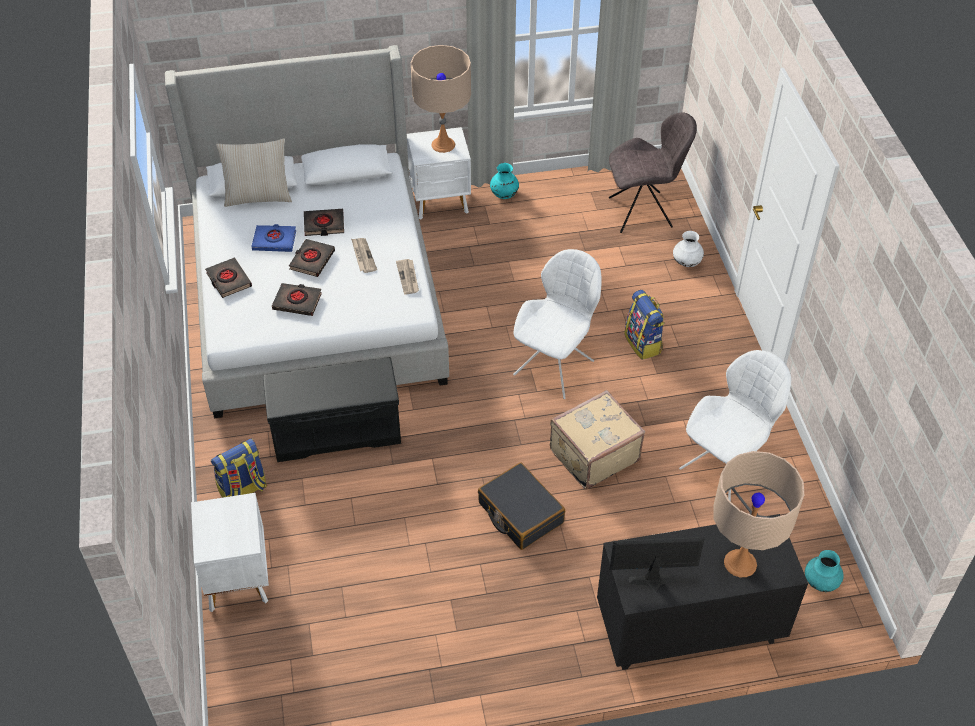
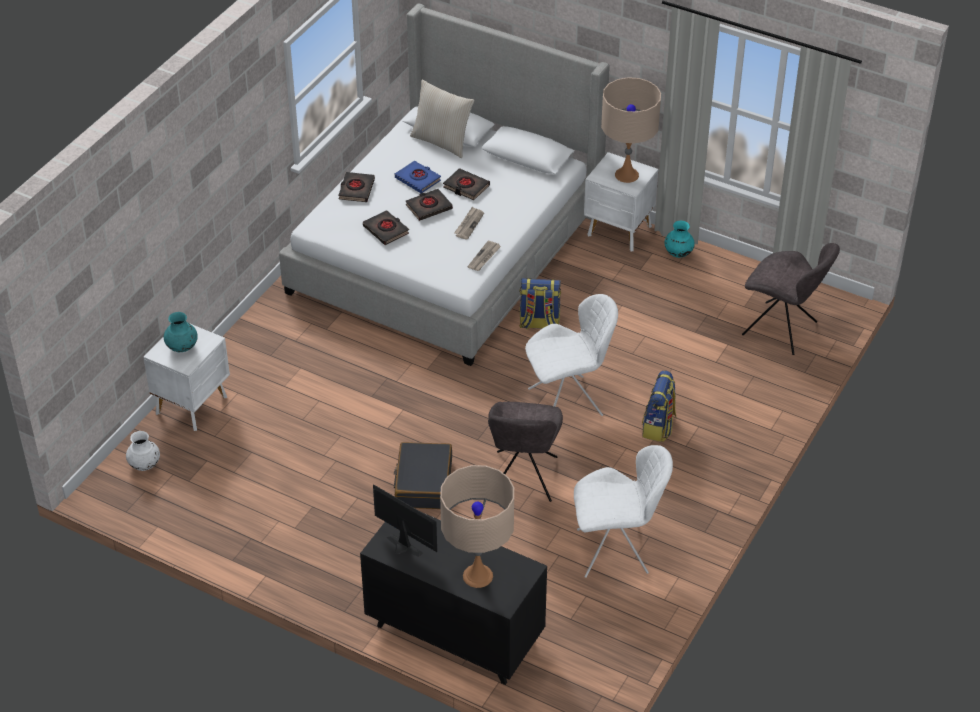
camera: 40 degrees right, 5 degrees down
(243, 490) = (254, 352): backpack -> backpack (539, 323)
(337, 430) = (359, 350): black bench -> none
(593, 454) = (523, 479): beige suitcase -> grey chair
(686, 263) = (771, 389): white vase -> white vase (145, 465)
(820, 583) = (590, 672): turquoise vase -> turquoise vase (182, 347)

